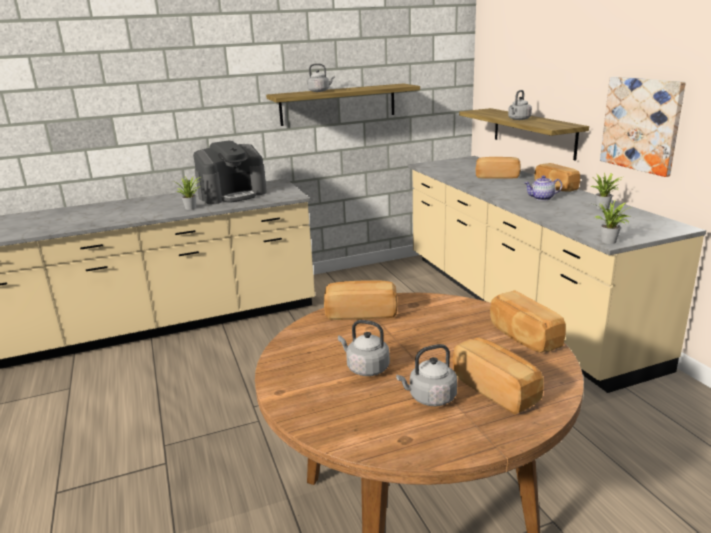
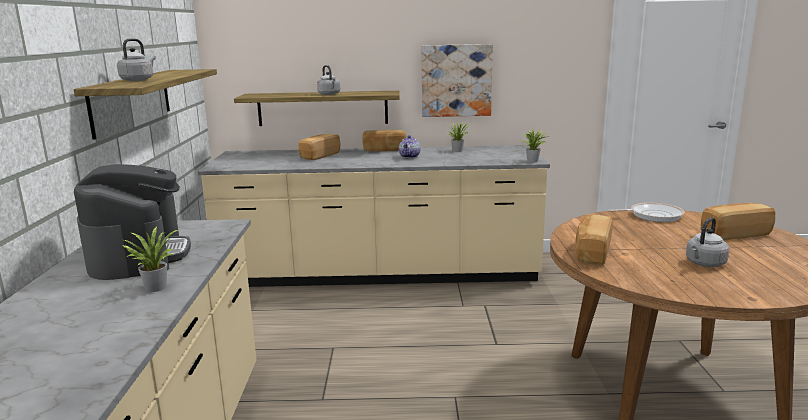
camera: 70 degrees left, 5 degrees down
(430, 398) = (750, 251): grey kettle -> none
(523, 336) = (652, 215): bread -> frying pan

